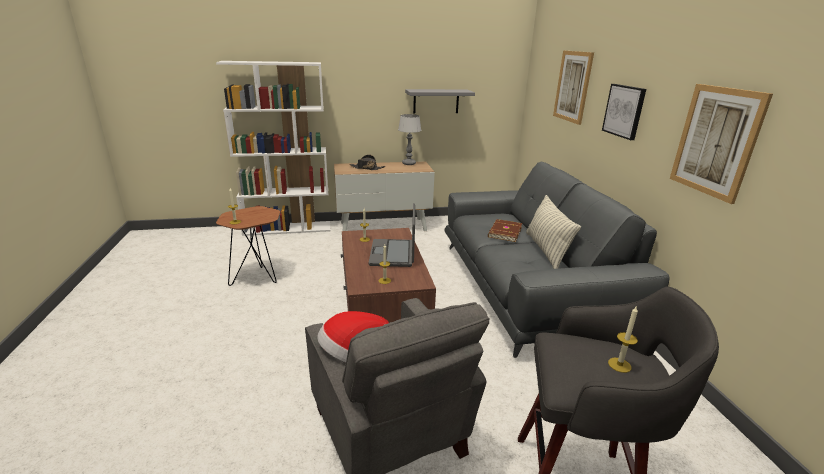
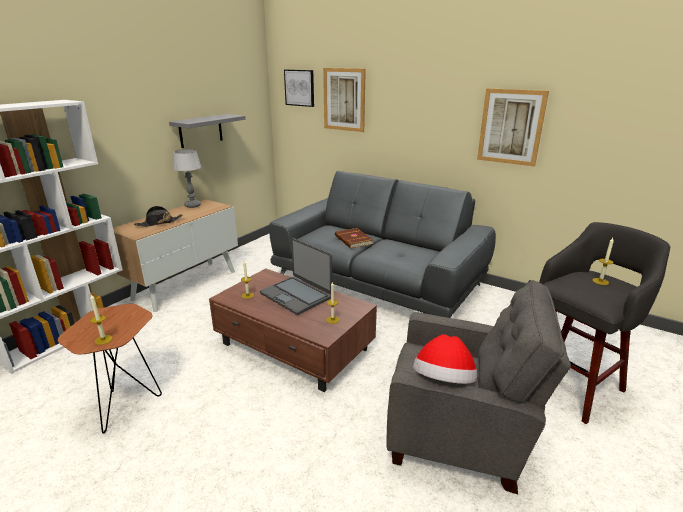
camera: 45 degrees left, 0 degrees up
(546, 250) = (399, 242): pillow -> none
(624, 111) = (415, 115): picture -> picture (299, 88)

